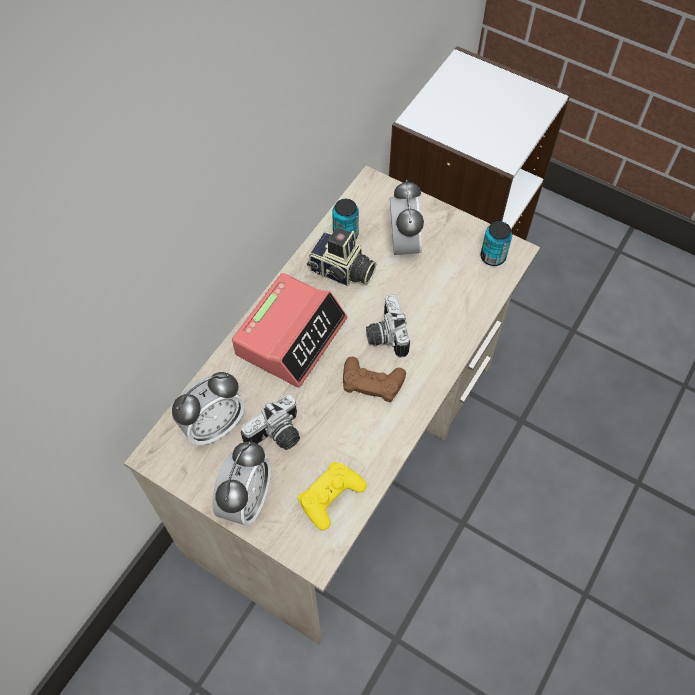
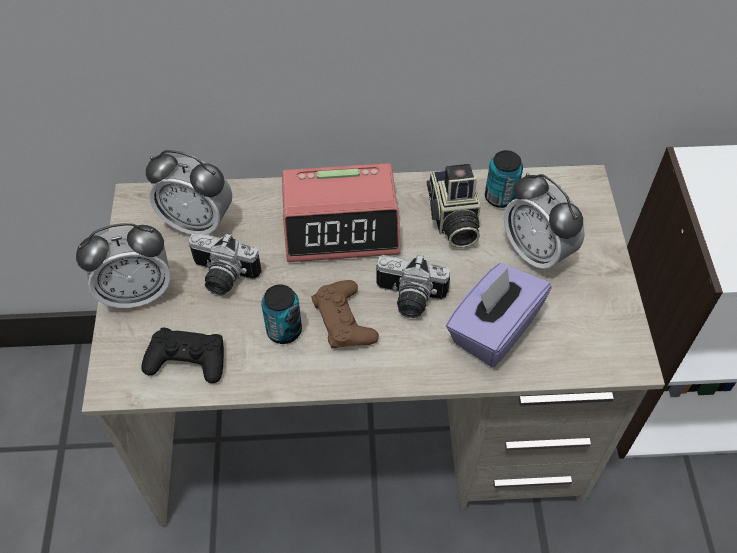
camera: 55 degrees right, 5 degrees down
(331, 496) = (187, 359): yellow game controller -> black game controller
(385, 335) = (409, 299): camera -> camera turned 120 degrees counterclockwise
(403, 245) = (536, 252): alarm clock -> alarm clock turned 90 degrees clockwise
(442, 304) = (493, 329): none -> purple tissue box
(492, 257) = (602, 343): can -> can (284, 330)

